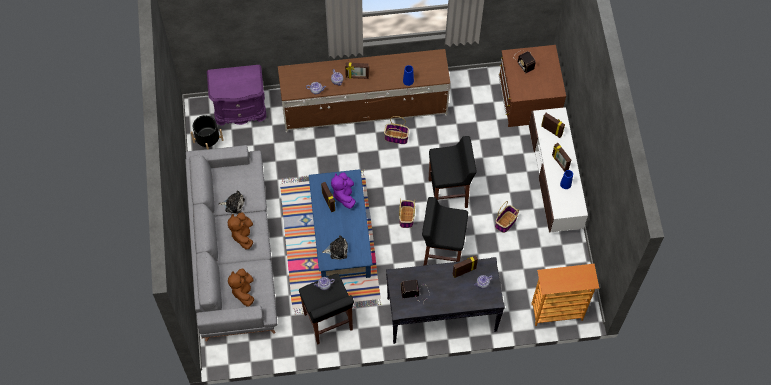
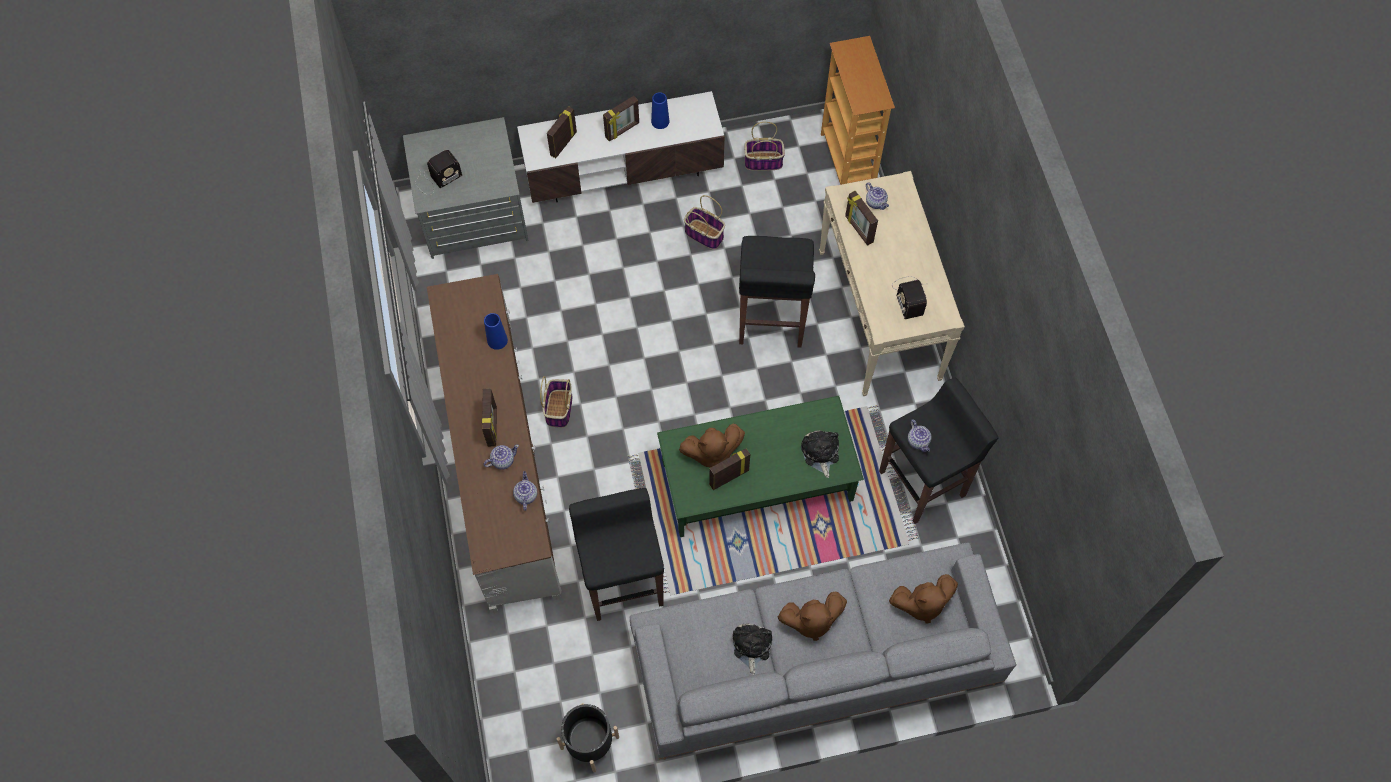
camera: 95 degrees left, 0 degrees up
(240, 109) = (516, 690): purple nightstand -> none
(340, 233) = (756, 481): blue coffee table -> green coffee table
(344, 194) = (711, 453): purple plush toy -> brown plush toy
(406, 217) = (713, 379): basket -> basket (764, 161)
(441, 315) = (879, 315): black console table -> beige console table
(449, 193) = (661, 319): black stool -> black stool (623, 582)
(527, 99) = (473, 214): brown dresser -> grey dresser

